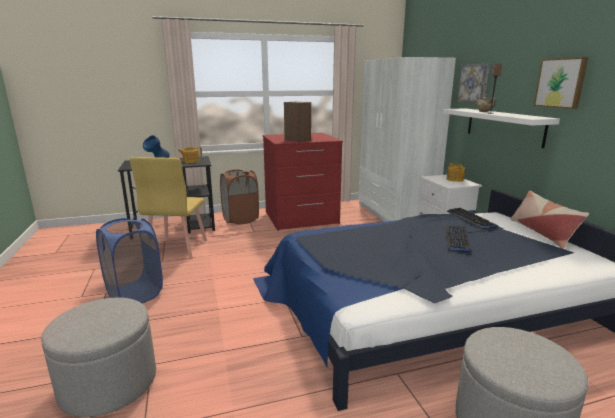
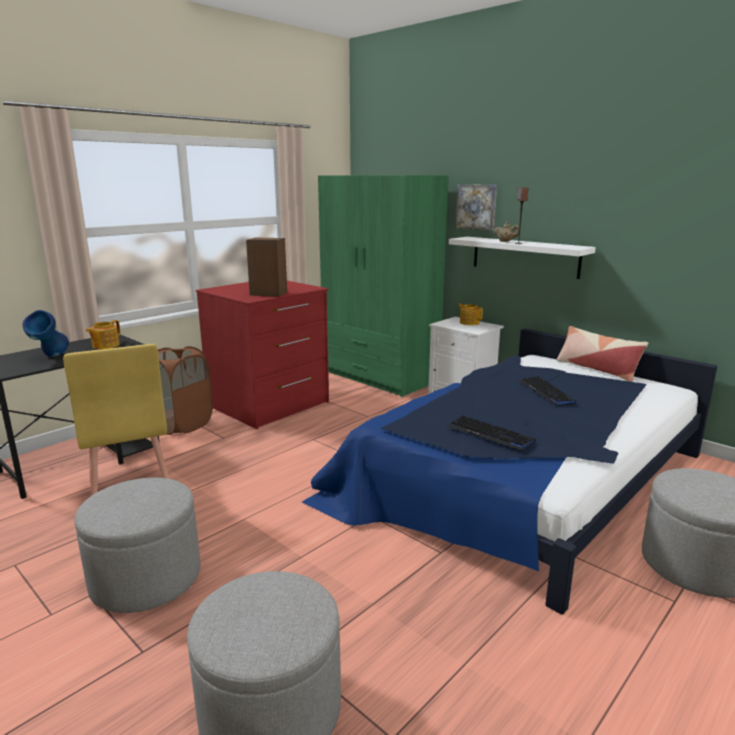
camera: 30 degrees left, 0 degrees up
(134, 293) = (146, 578): blue laundry basket -> grey ottoman
(394, 214) = (379, 376): white wardrobe -> green wardrobe
(470, 219) = (527, 367): keyboard -> keyboard (490, 434)
(561, 83) = (593, 209): picture -> none

